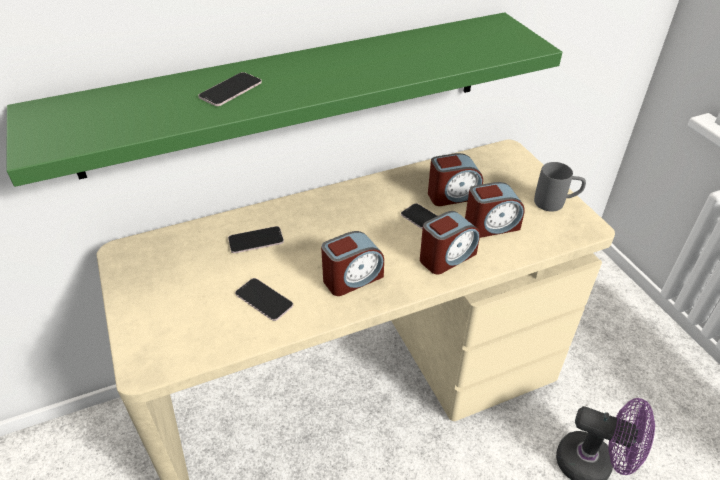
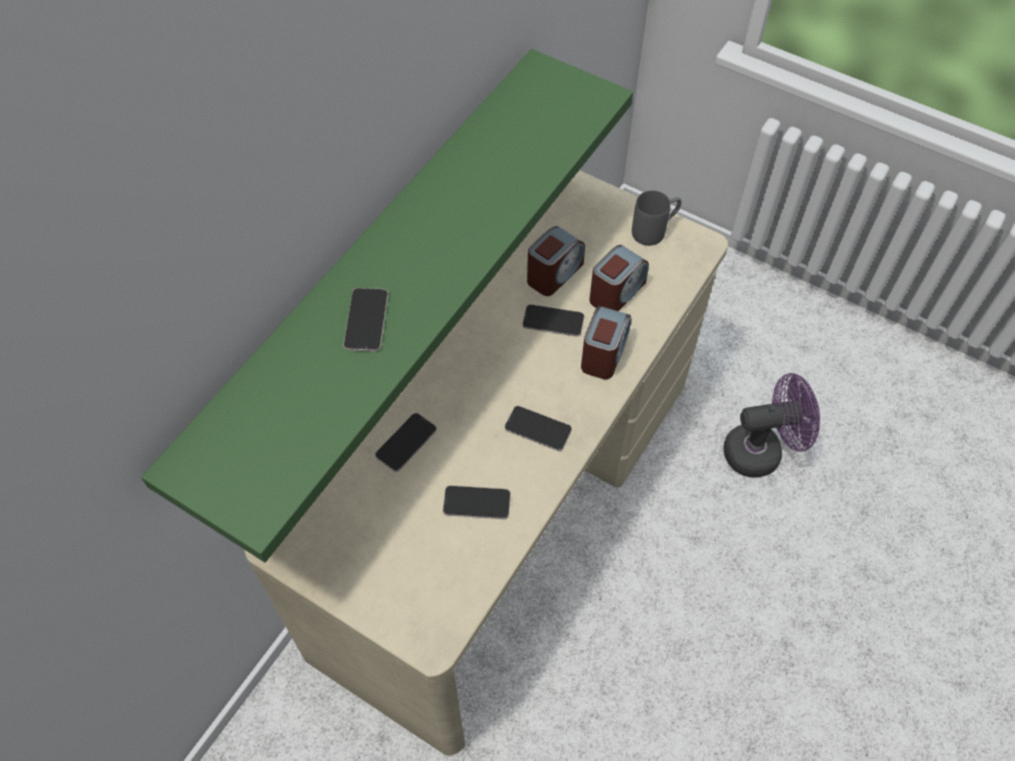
camera: 35 degrees left, 15 degrees up
(352, 278) = (538, 429): alarm clock -> phone

